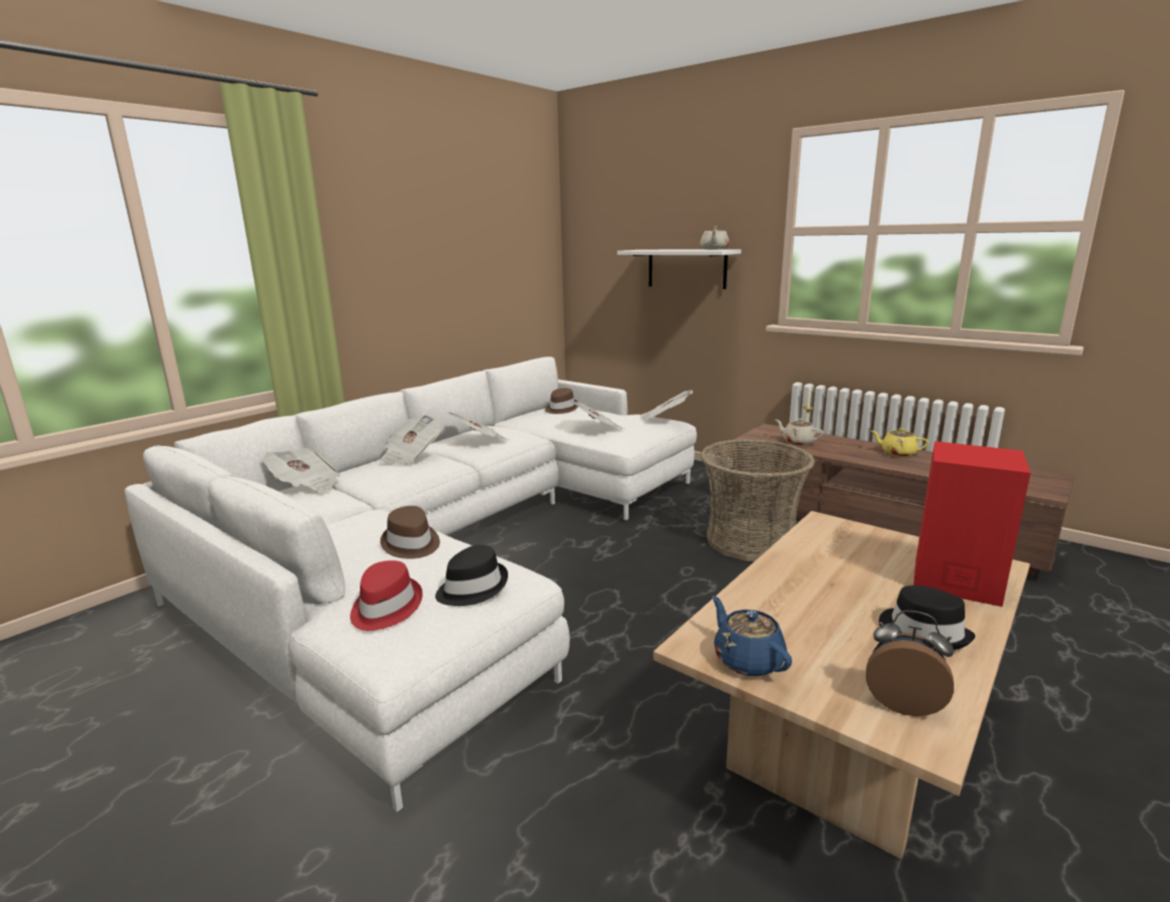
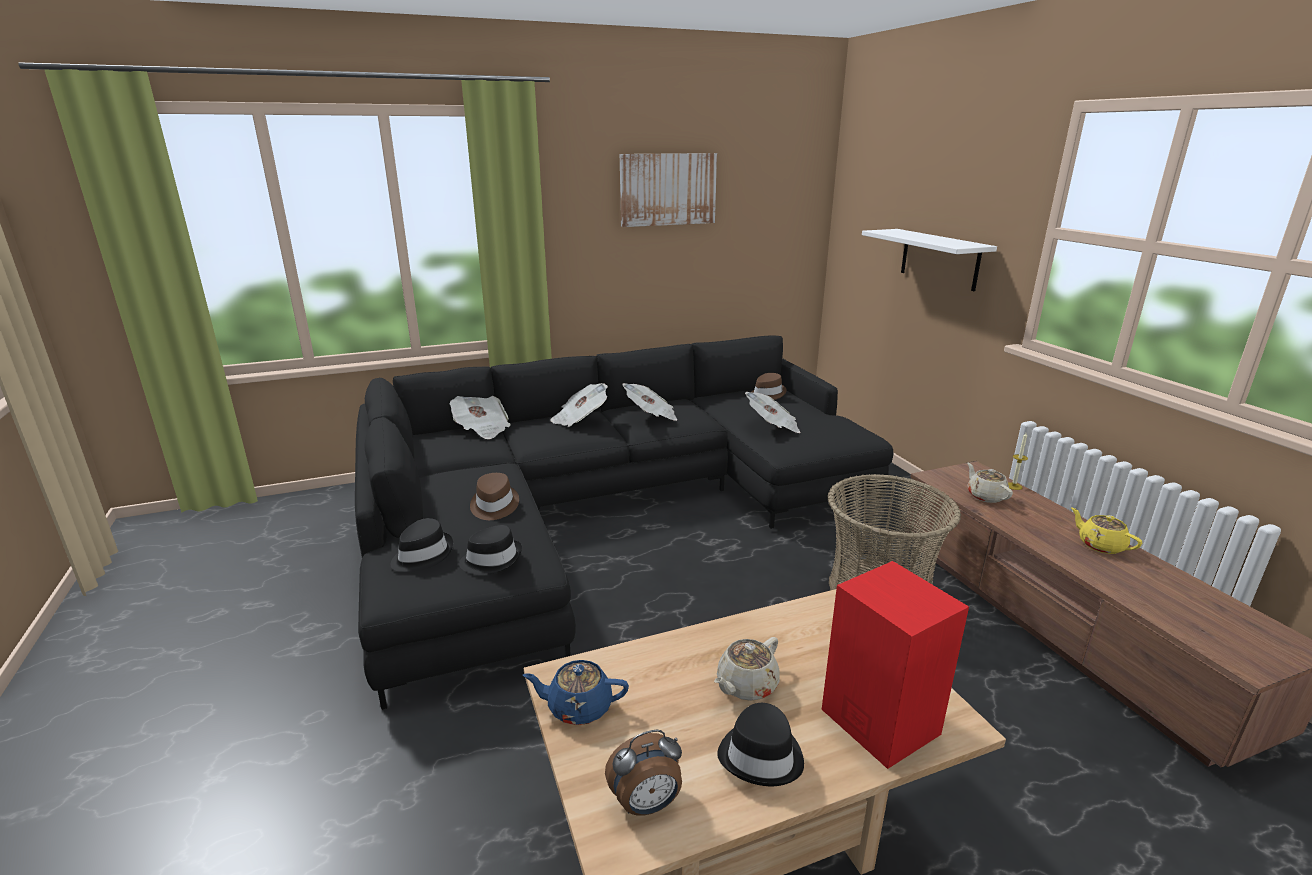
camera: 30 degrees right, 5 degrees up
(385, 607) = (422, 555): red hat -> black hat
(432, 220) = (668, 189): none -> picture
(458, 548) = (603, 511): white sofa -> black sofa
(664, 419) = (858, 430): newspaper -> none
(714, 249) = (961, 243): beige teapot -> beige teapot (746, 685)
(747, 659) = (578, 707): blue teapot -> blue teapot turned 90 degrees counterclockwise
(903, 702) = (646, 804): alarm clock -> alarm clock turned 105 degrees clockwise

